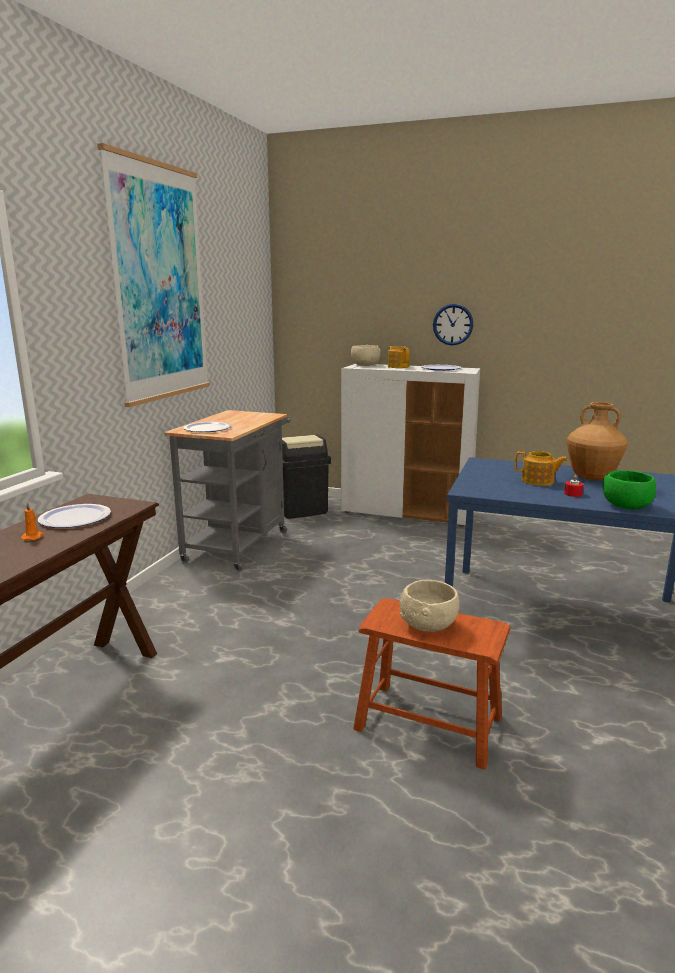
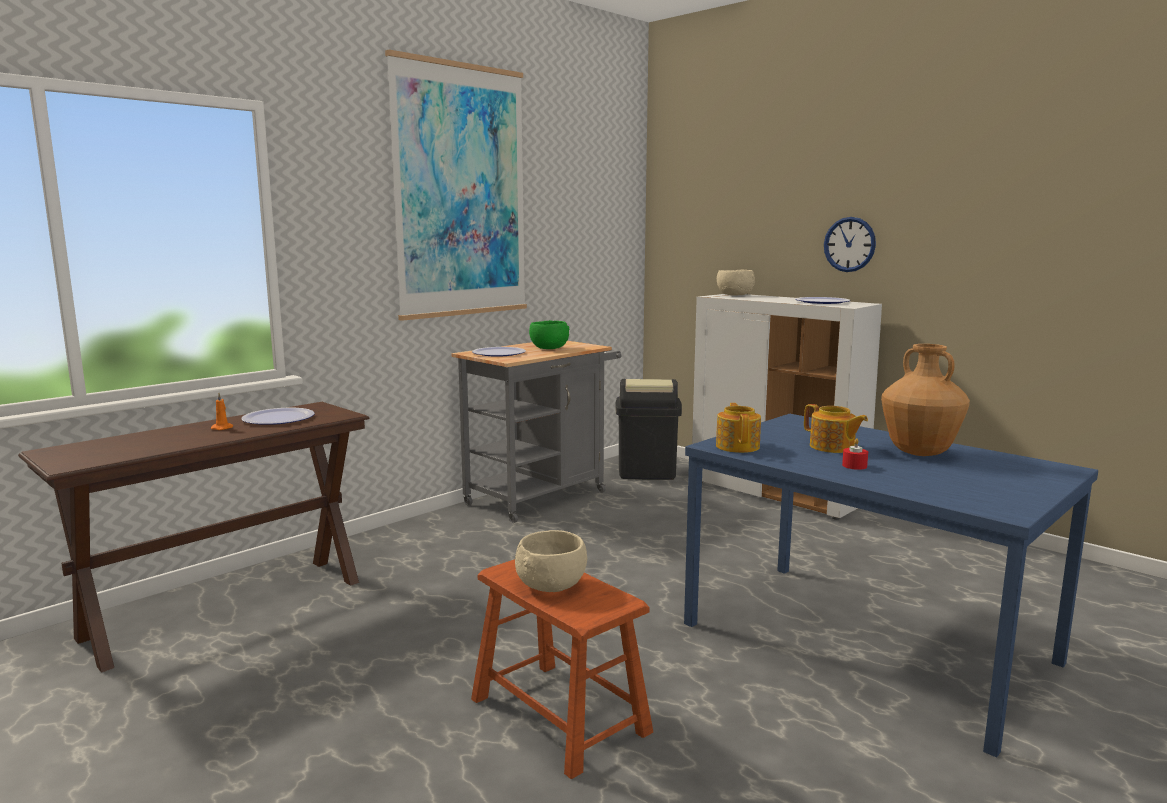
camera: 25 degrees right, 5 degrees down
(398, 366) = (772, 298): teapot -> teapot (738, 446)
(625, 506) = (905, 488): green bowl -> green bowl (548, 348)

